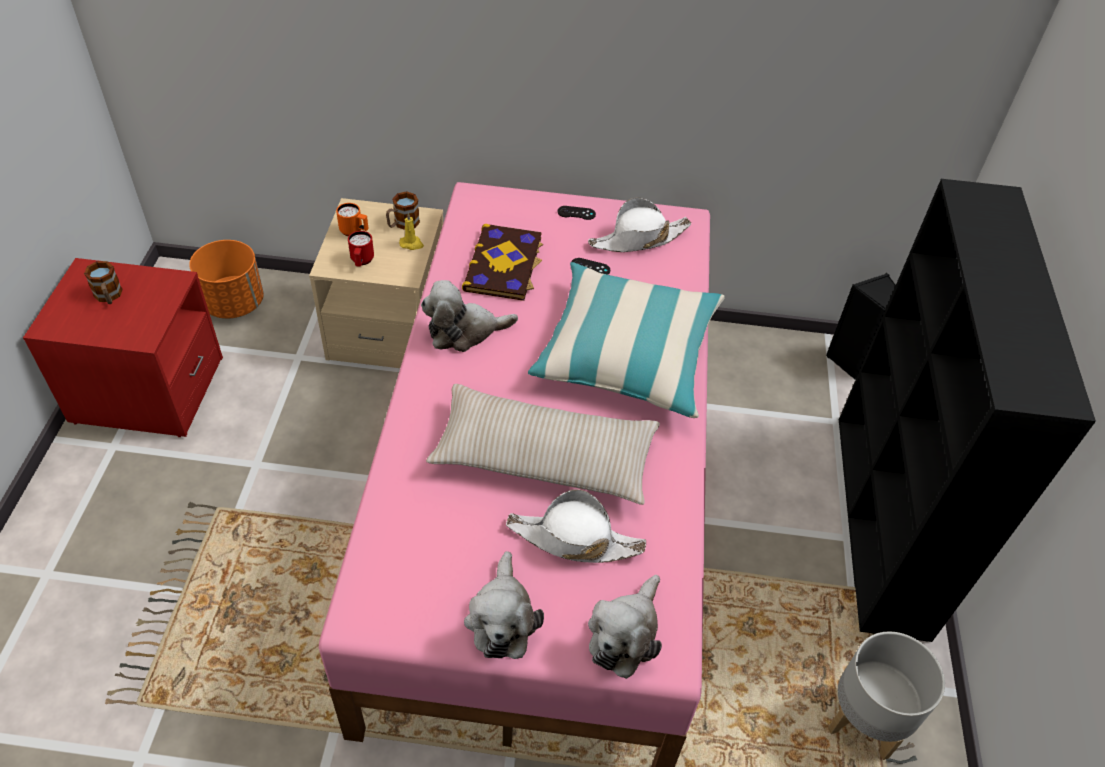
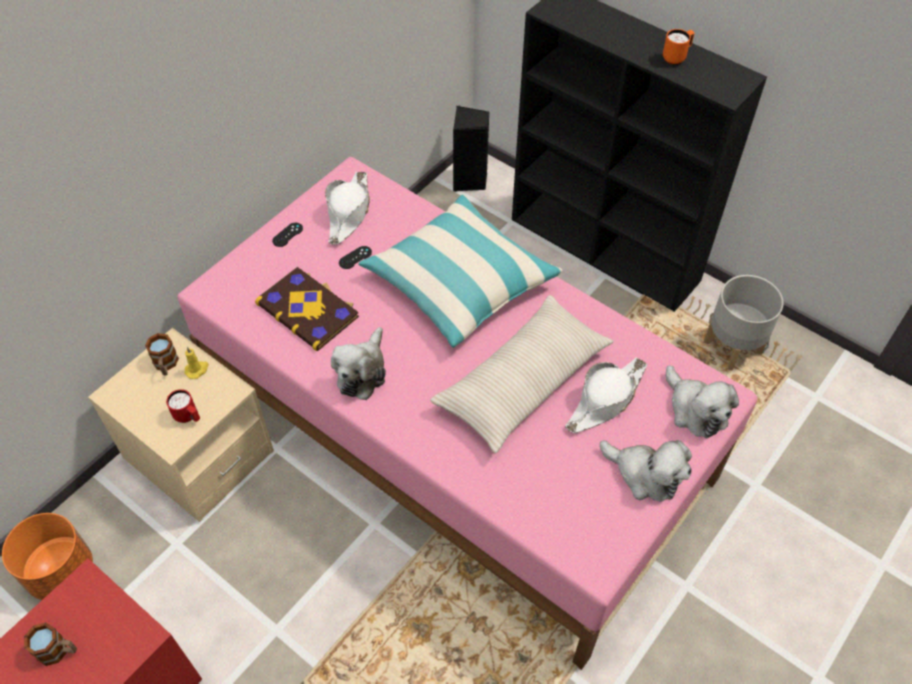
camera: 55 degrees left, 5 degrees up
(354, 232) = (144, 405): orange mug -> orange mug (676, 57)

